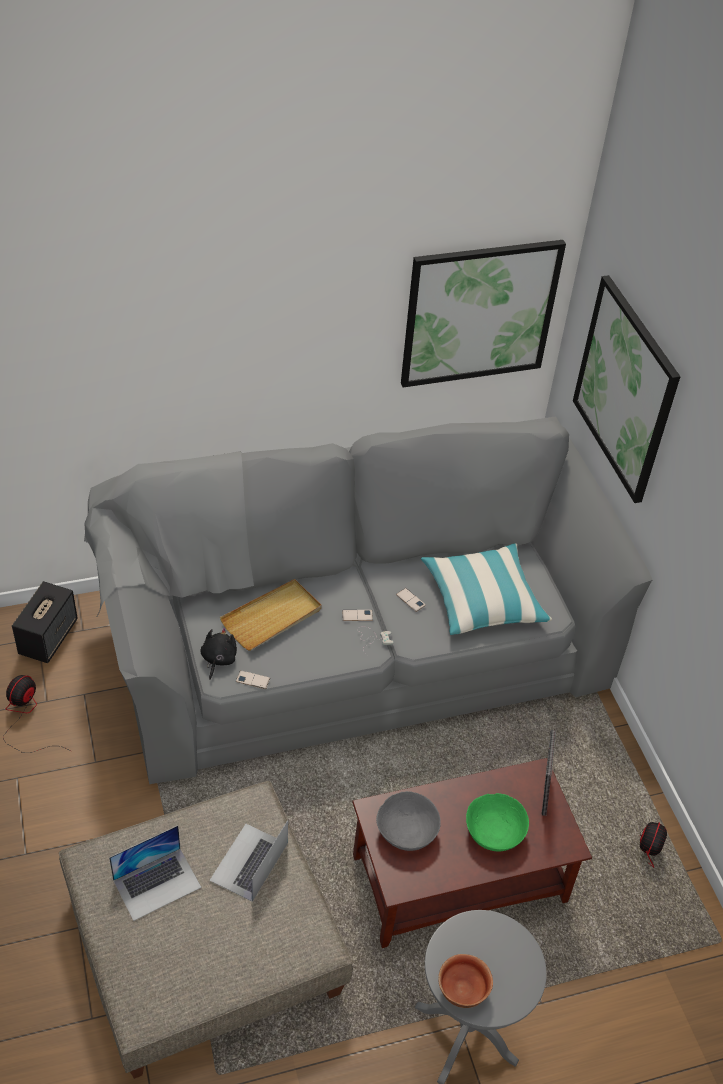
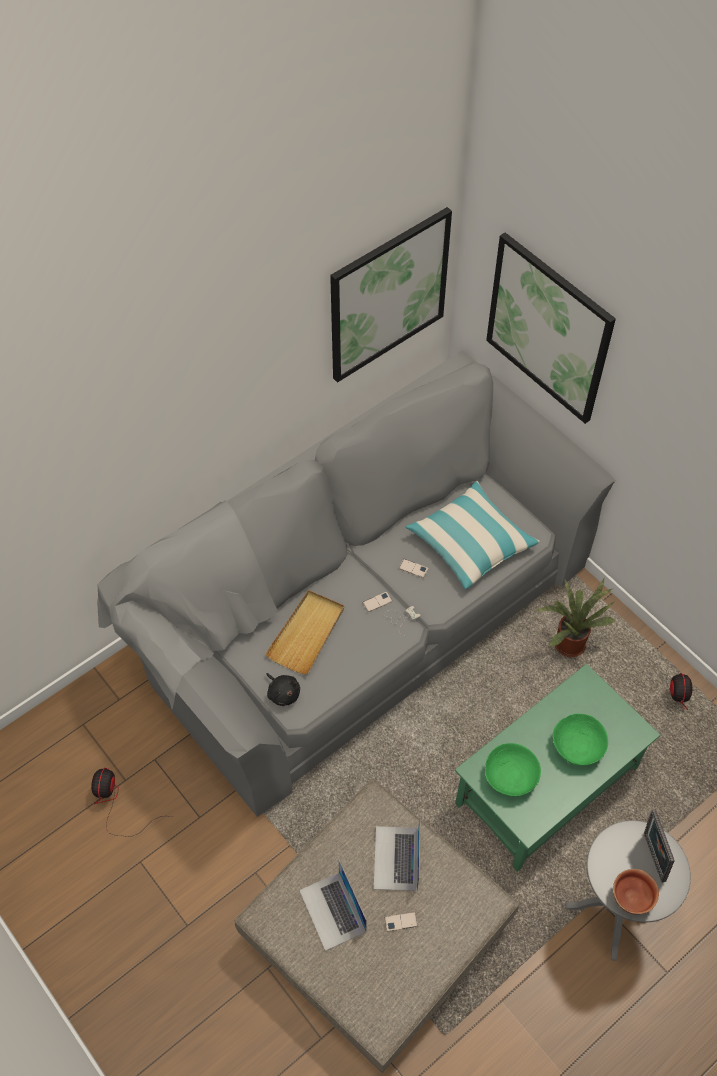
camera: 20 degrees left, 10 degrees up
(48, 637) = (92, 719): speaker -> none
(157, 883) = (333, 911): laptop -> laptop turned 120 degrees clockwise
(218, 659) = (283, 693): black plush toy -> black plush toy turned 150 degrees clockwise
(253, 680) = (322, 699): phone -> phone (401, 922)
(407, 831) = (511, 776): grey bowl -> green bowl
(460, 877) = (547, 784): brown coffee table -> green coffee table
(542, 792) = (597, 695): picture frame -> picture frame (651, 858)
(556, 751) = (568, 641): none -> potted plant

